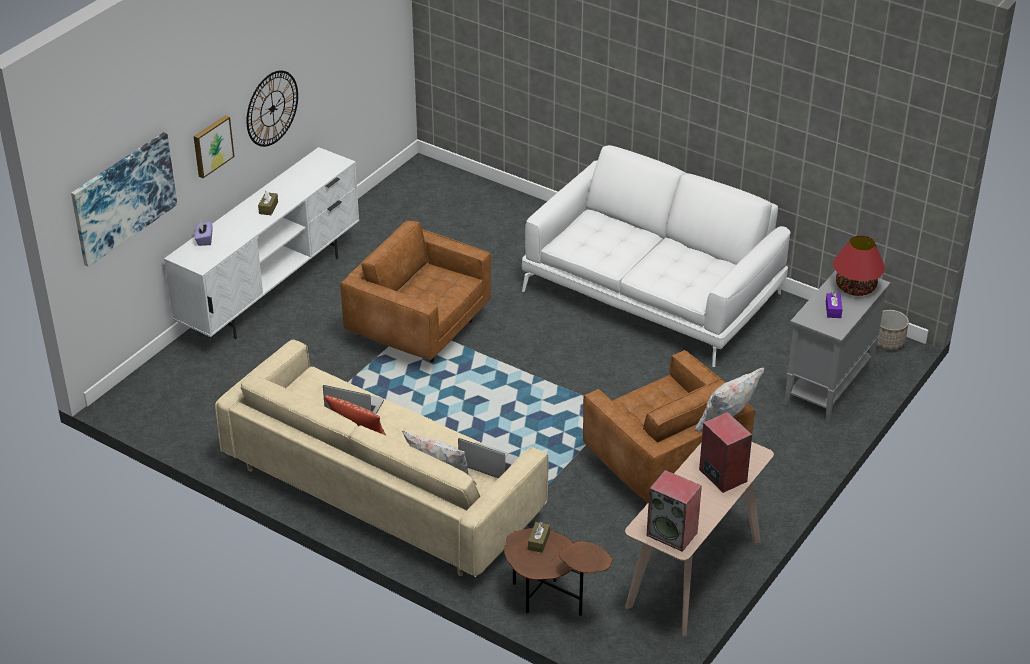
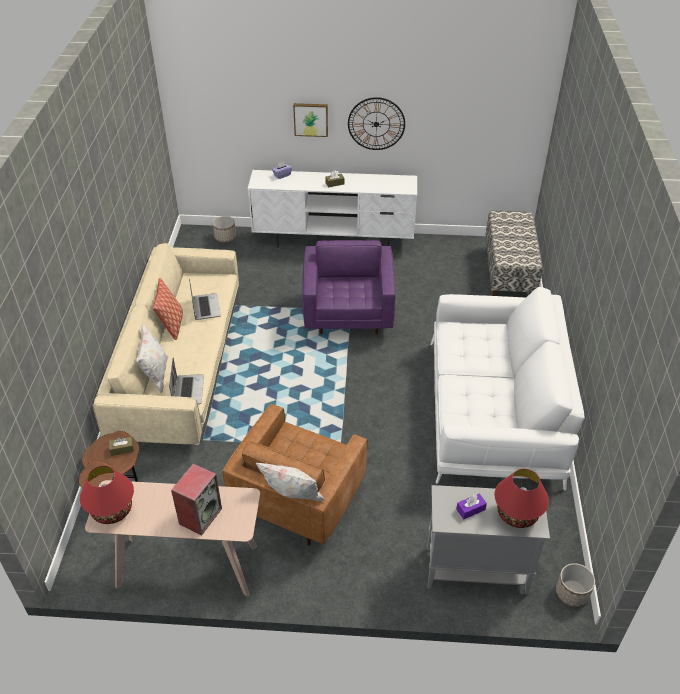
camera: 60 degrees right, 5 degrees up
(123, 198) = (223, 111): picture -> none
(164, 375) = (225, 237): none -> planter
(419, 329) = (348, 314): brown armchair -> purple armchair
(462, 192) = (508, 273): none -> bench
(672, 534) = (112, 511): speaker -> red table lamp

